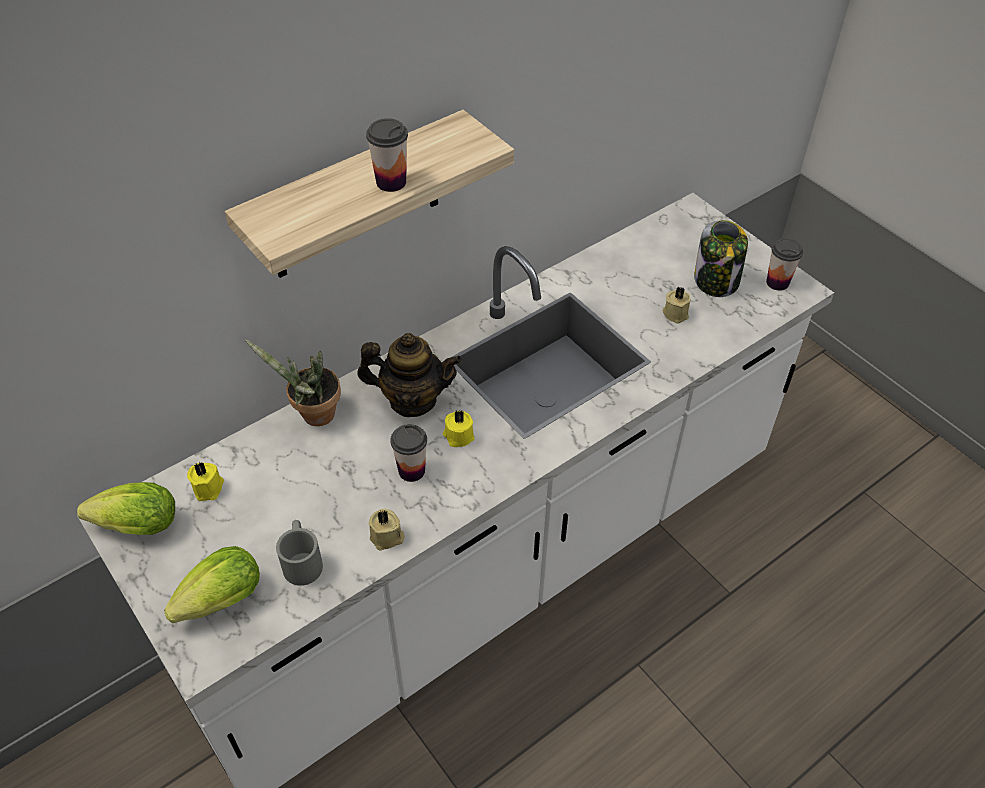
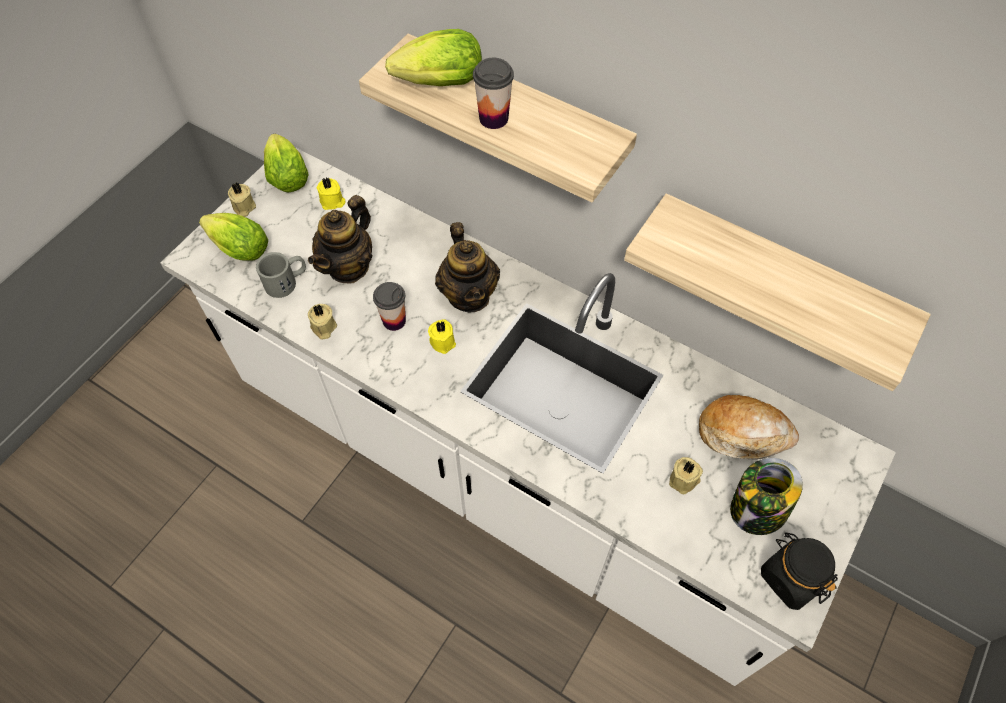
camera: 70 degrees right, 10 degrees up
(155, 584) = (243, 207): none -> beige candle
(313, 415) = (425, 235): potted plant -> none
(314, 494) = (348, 266): none -> teapot
(317, 208) = (435, 84): none -> lettuce
(586, 138) = (777, 281): none -> shelf
(646, 264) = (743, 433): none -> bread
(777, 282) = (791, 578): cup -> black jar

